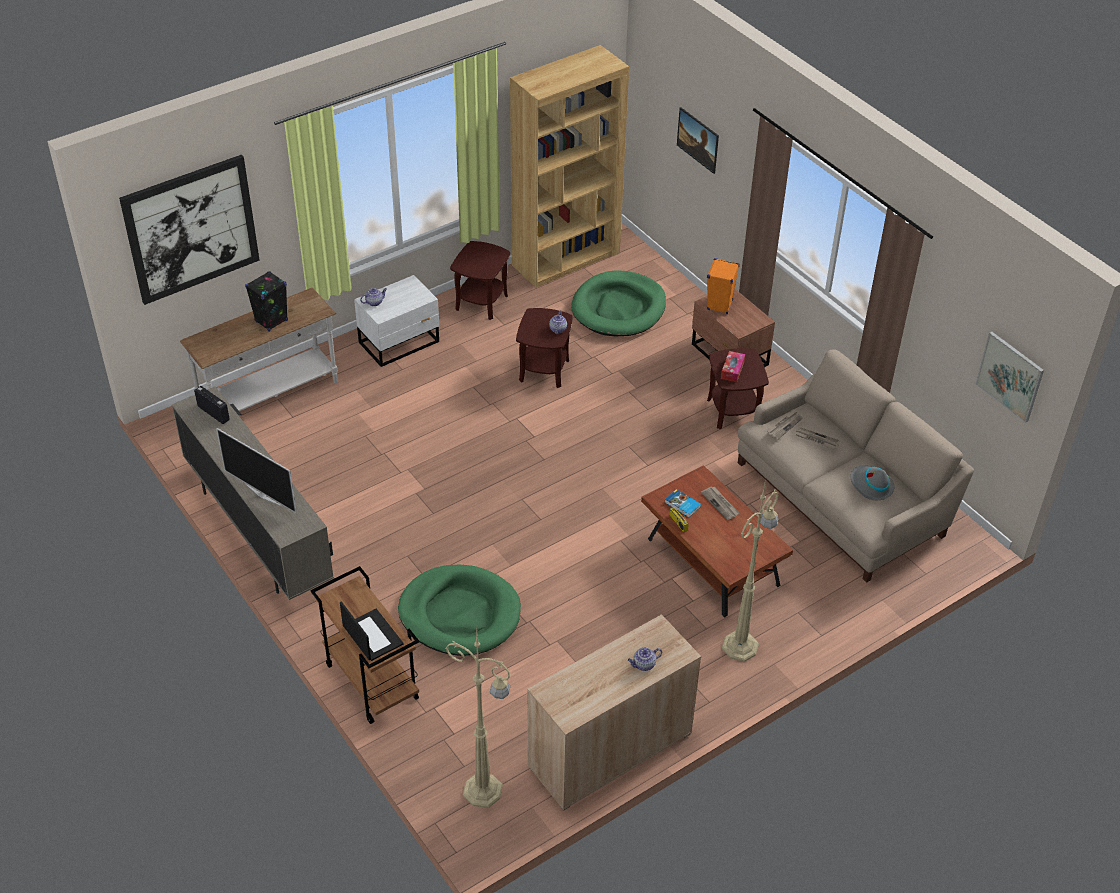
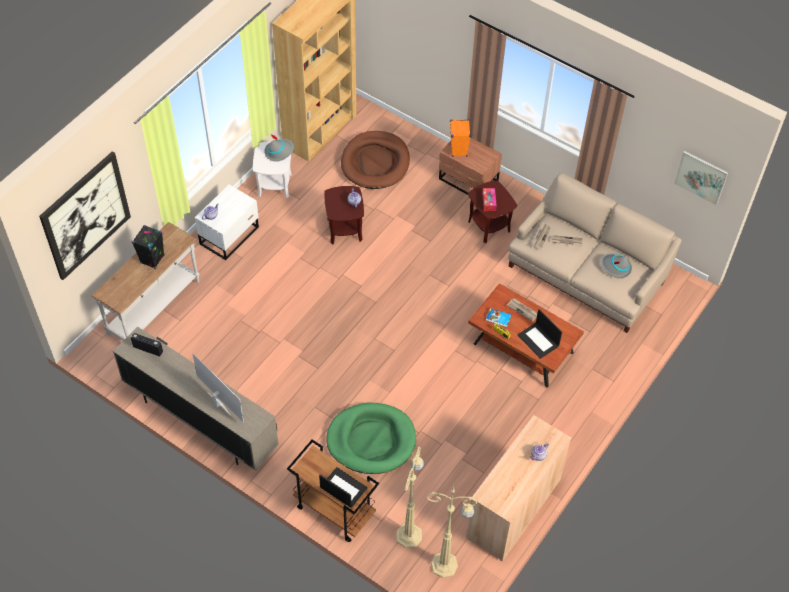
camera: 20 degrees left, 10 degrees up
(264, 494) = (218, 404): television -> television turned 150 degrees counterclockwise
(481, 302) = (274, 185): brown side table -> white side table
(492, 255) = (279, 151): none -> grey hat
(619, 308) = (375, 162): green dog bed -> brown dog bed
(697, 149) = (414, 39): picture -> none
(725, 544) = (539, 340): none -> laptop
(741, 645) = (566, 404): beige floor lamp -> beige floor lamp (409, 534)

